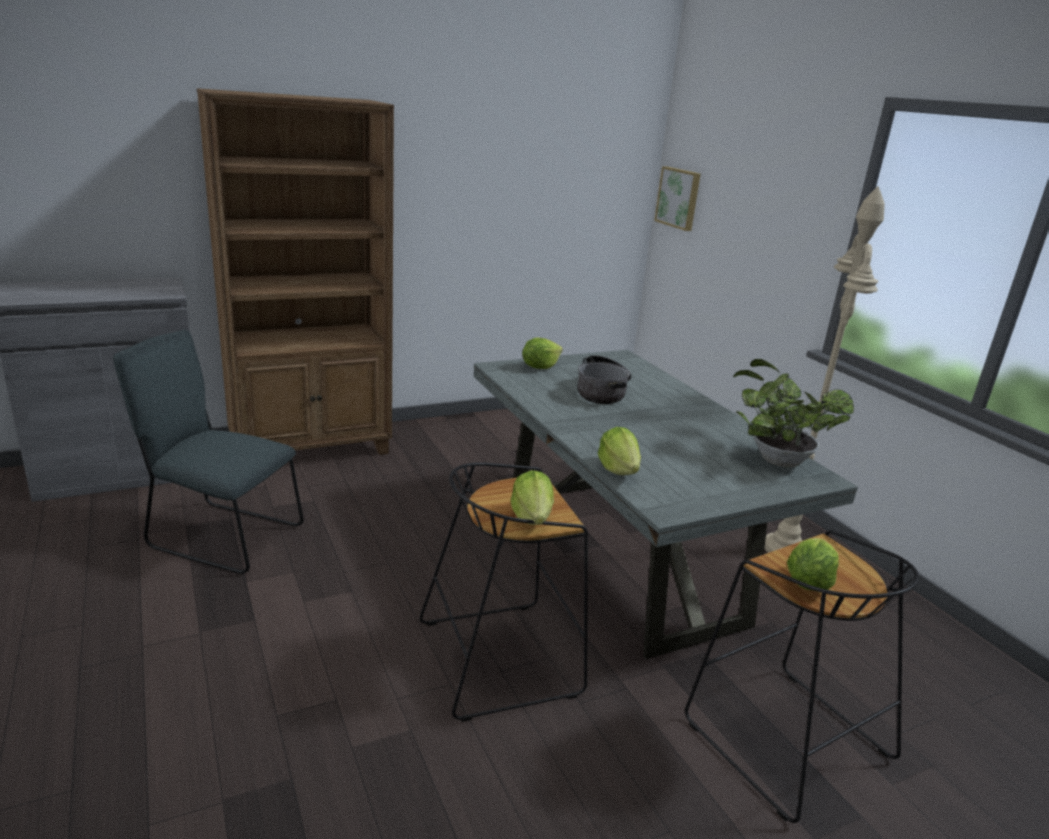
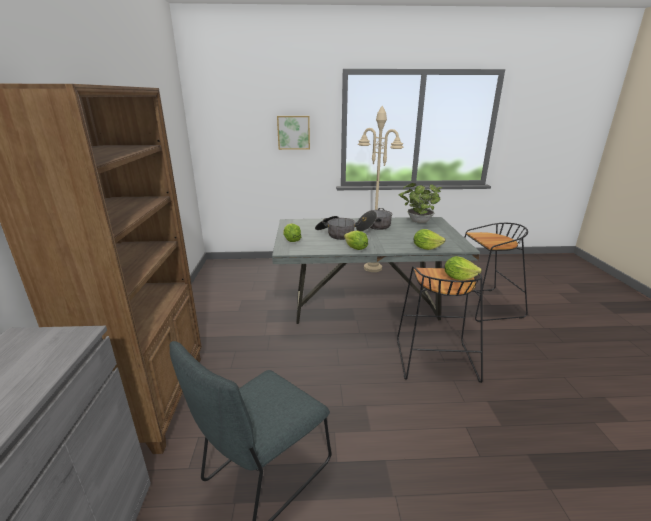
camera: 65 degrees left, 0 degrees up
(677, 418) = (373, 227): none -> cooking pot
(679, 198) = (214, 136): picture -> picture (293, 132)
(808, 582) = (501, 242): lettuce -> lettuce (355, 248)

